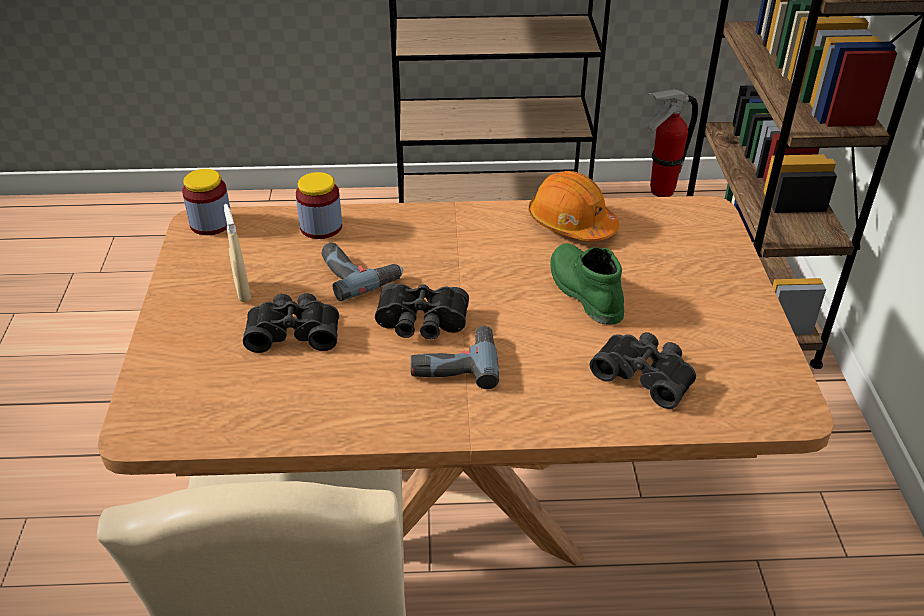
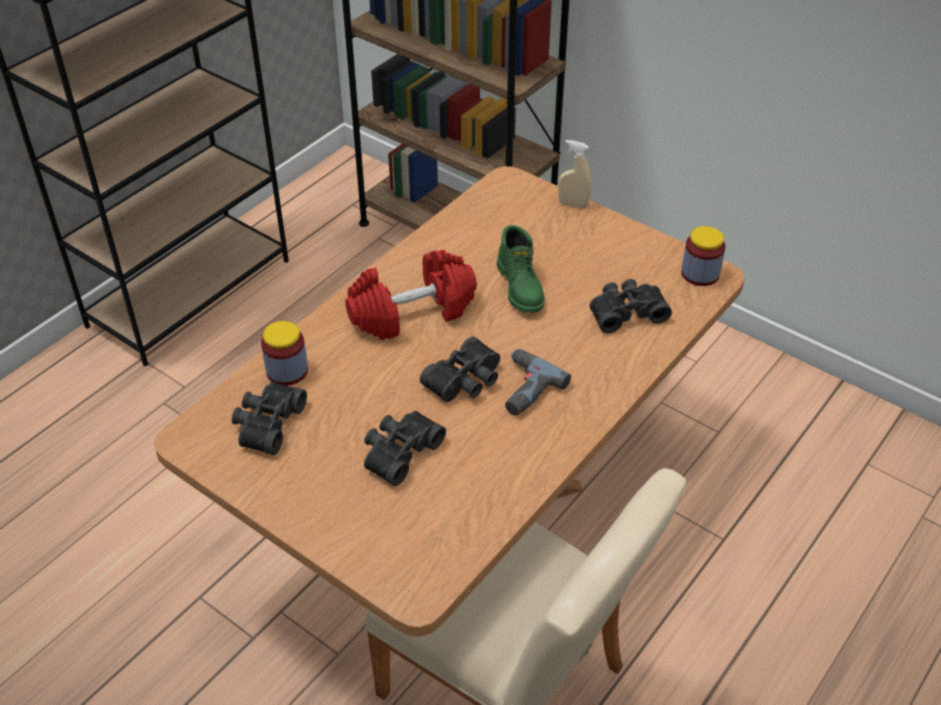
camera: 50 degrees left, 5 degrees up
(211, 223) = (198, 431): jar -> jar (700, 273)
(243, 292) = (316, 456): beige spray bottle -> beige spray bottle (573, 205)
(252, 249) = (266, 424): none -> black binoculars
(358, 273) = (371, 382): power drill -> none
(467, 250) = (412, 312): none -> red dumbbell
(571, 223) = (444, 246): orange hard hat -> none
(583, 292) = (521, 287): green boot -> green boot turned 120 degrees counterclockwise
(661, 191) = (300, 193): fire extinguisher -> none

